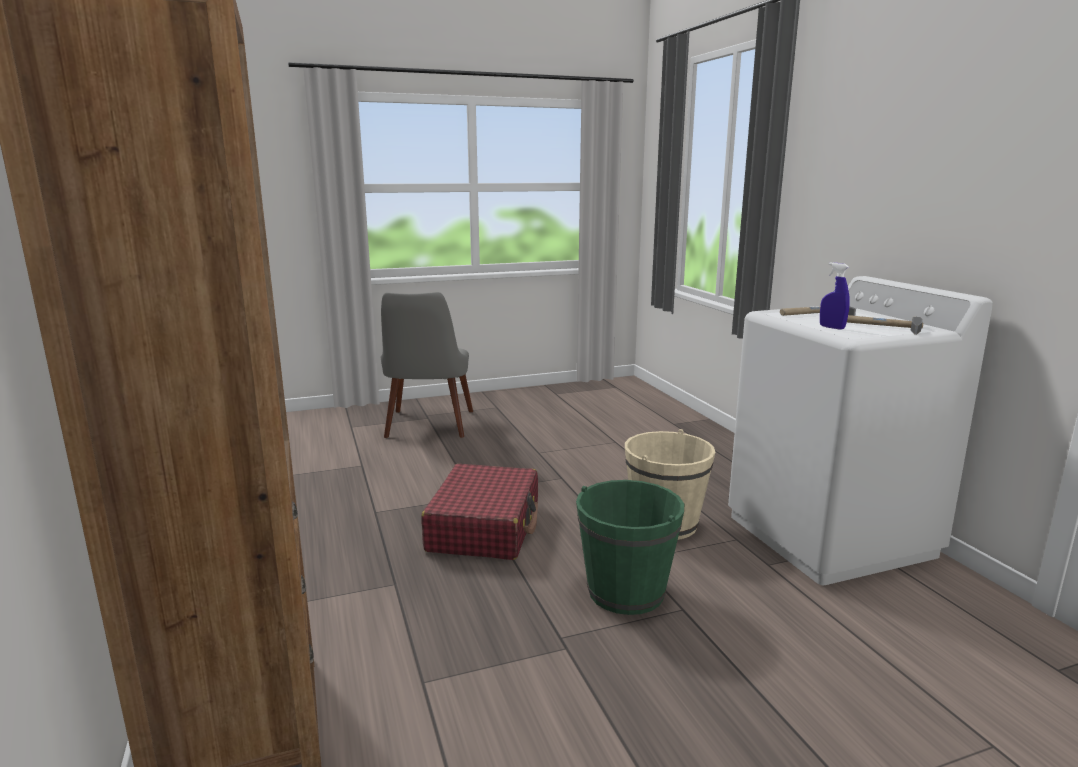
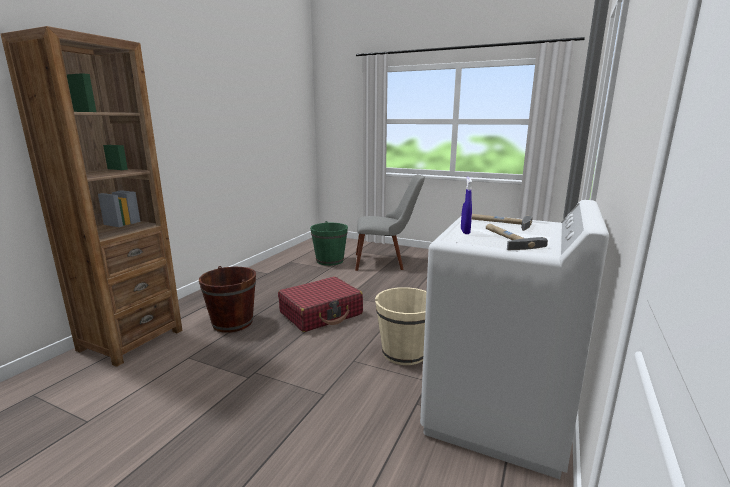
camera: 45 degrees right, 0 degrees up
(380, 602) = (232, 323): none -> brown bucket
(428, 428) = (386, 261): grey chair -> grey chair turned 135 degrees counterclockwise
(626, 592) = (317, 371): green bucket -> green bucket (330, 261)

